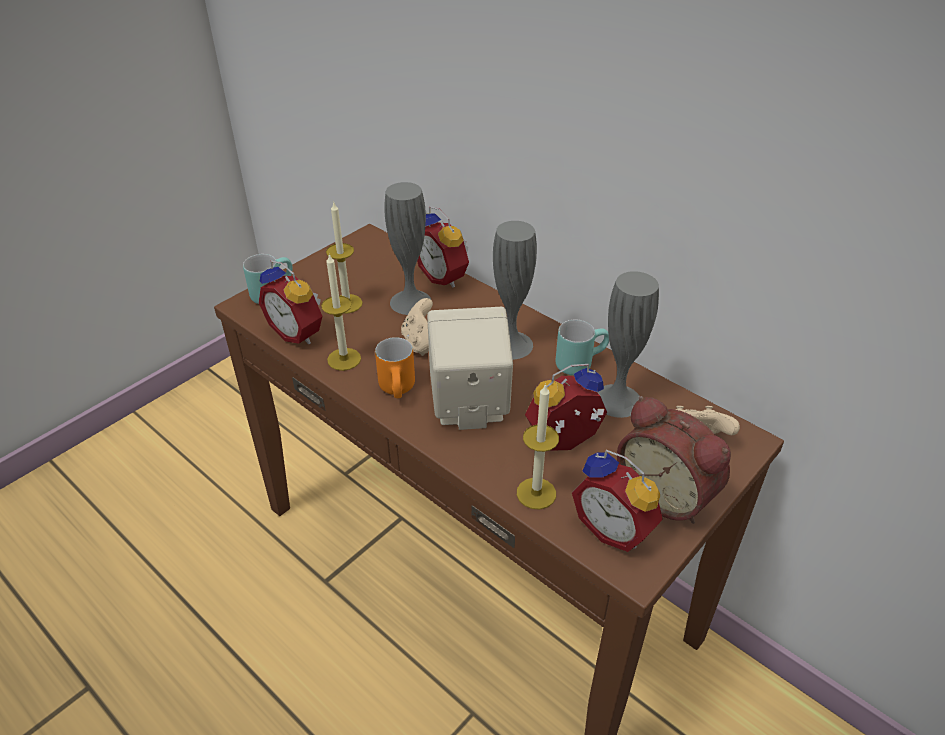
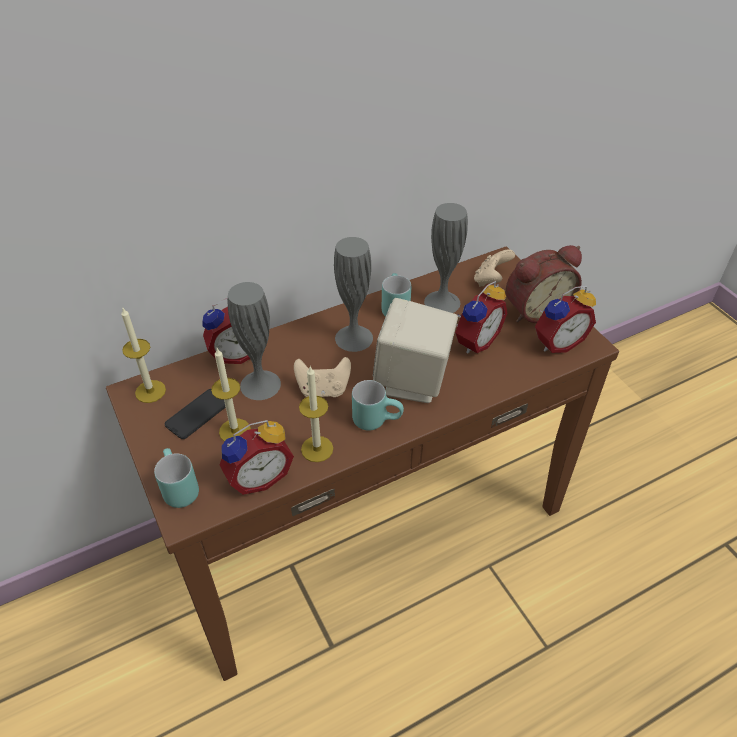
camera: 70 degrees left, 5 degrees up
(358, 277) = (197, 414): none -> phone
(400, 390) = (377, 419): orange mug -> turquoise mug
(536, 493) = (516, 370): candle -> candle (150, 391)
(566, 443) = (474, 341): alarm clock -> alarm clock turned 135 degrees counterclockwise

